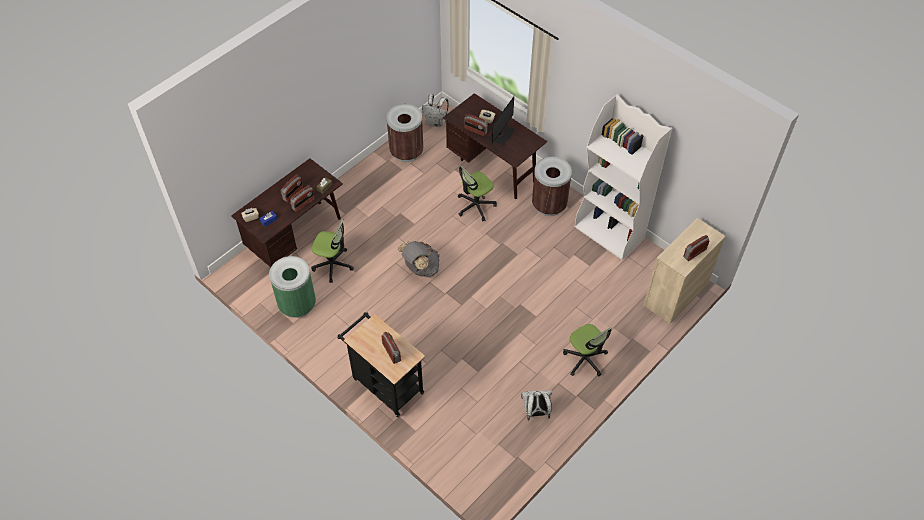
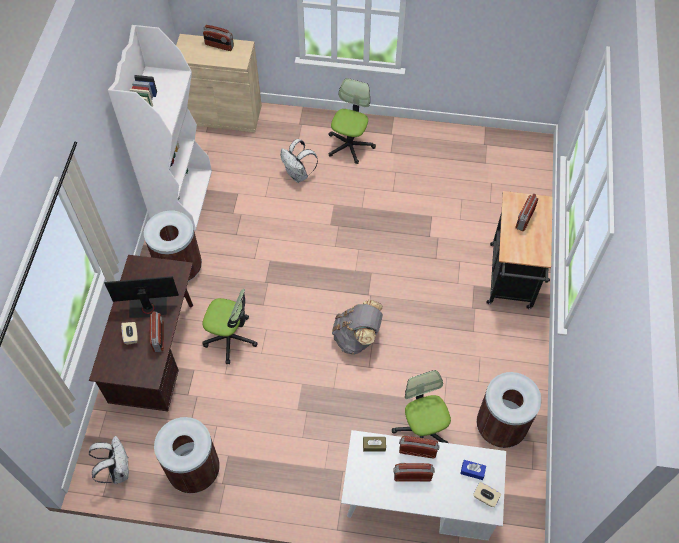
camera: 125 degrees left, 5 degrees up
(296, 236) = (417, 503): brown desk -> white desk
(297, 304) = (500, 427): green trash can -> brown trash can
(536, 413) = (433, 153): white backpack -> white backpack (298, 175)

